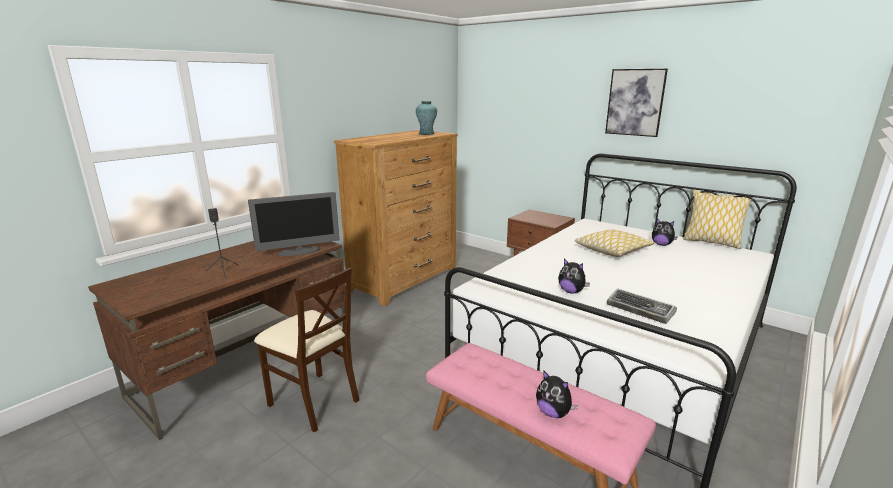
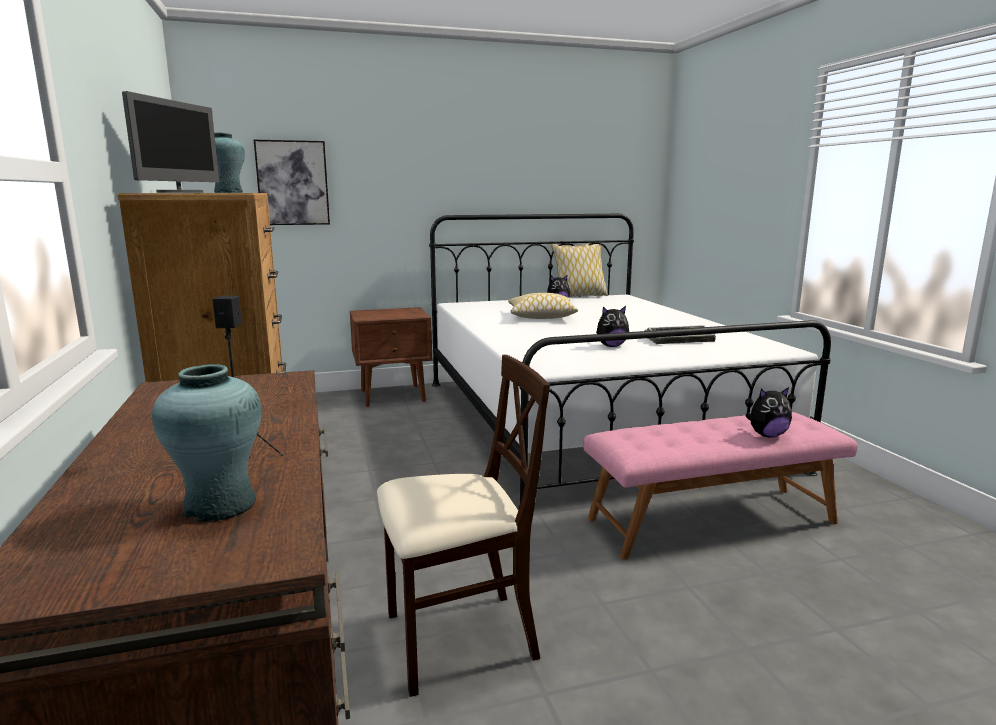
camera: 55 degrees left, 5 degrees down
(173, 285) = (220, 506): none -> turquoise vase
(299, 251) = (281, 394): monitor -> monitor (181, 192)
(635, 102) = (474, 150): picture -> picture (292, 183)

